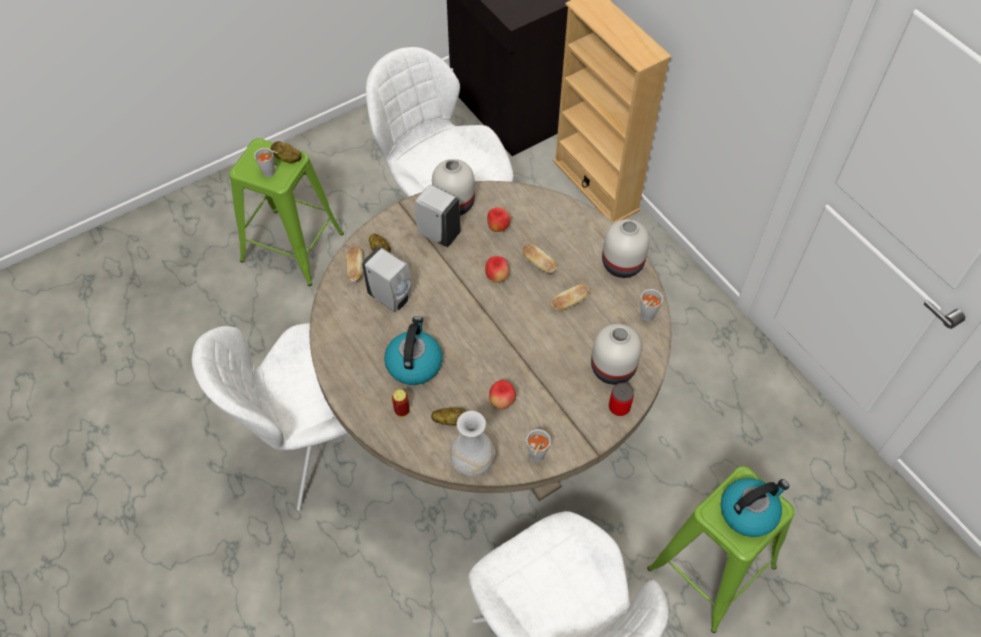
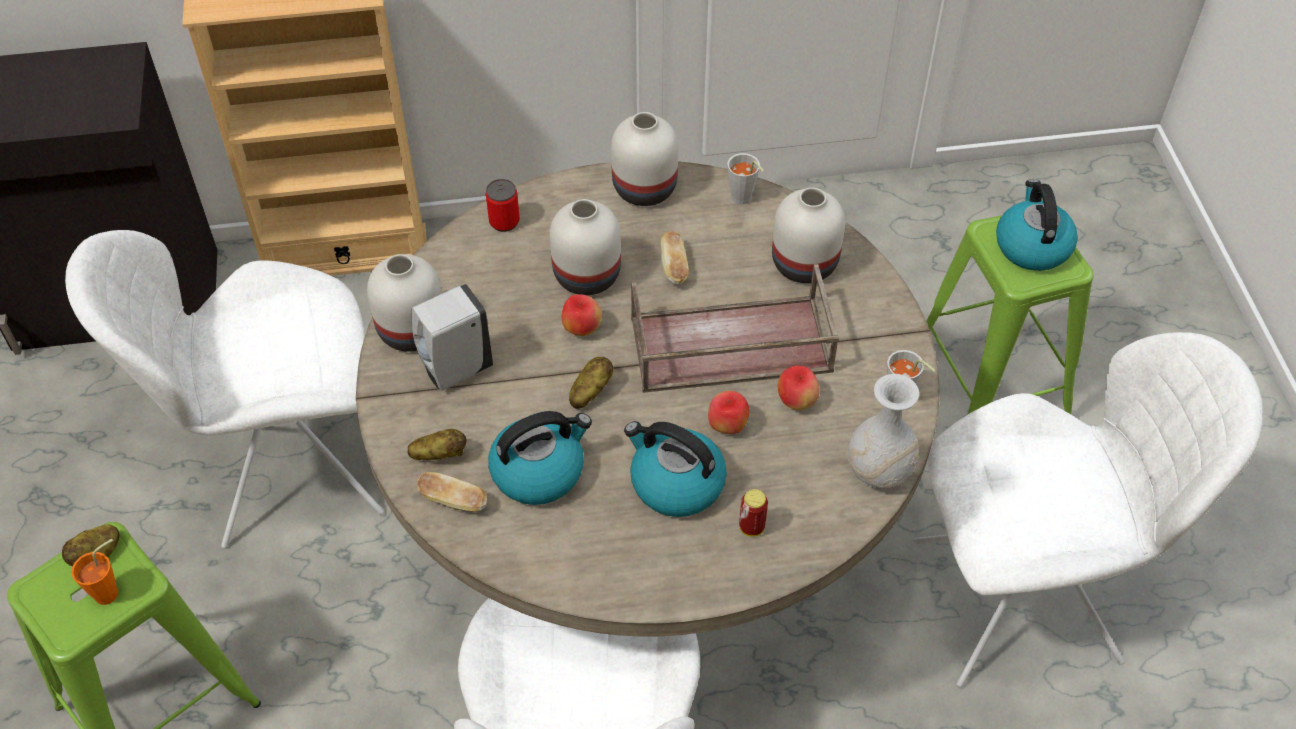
camera: 65 degrees left, 5 degrees down
(271, 173) = (111, 591): grey cup -> orange cup
(391, 298) = (539, 471): white soap dispenser -> kettle
(450, 421) = (798, 473): potato -> potato (590, 392)
(498, 228) = (493, 295): apple -> apple (727, 426)
(524, 352) = (728, 346): none -> brown tray
(539, 264) = (588, 274): bread -> white vase
(619, 407) = (867, 281): can -> can (504, 221)

